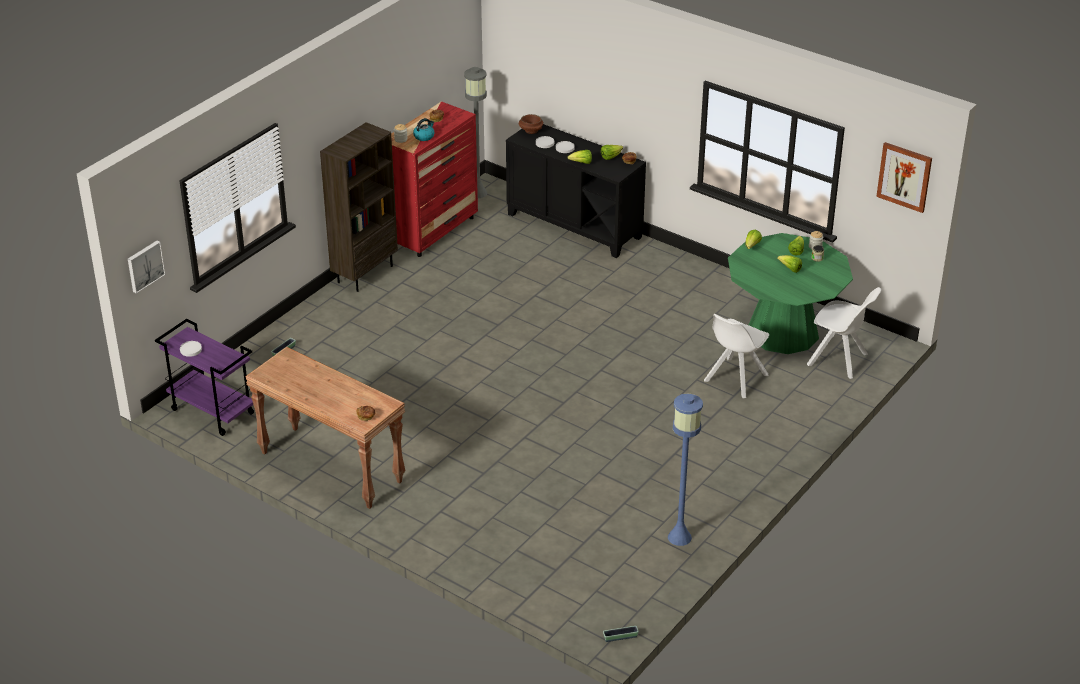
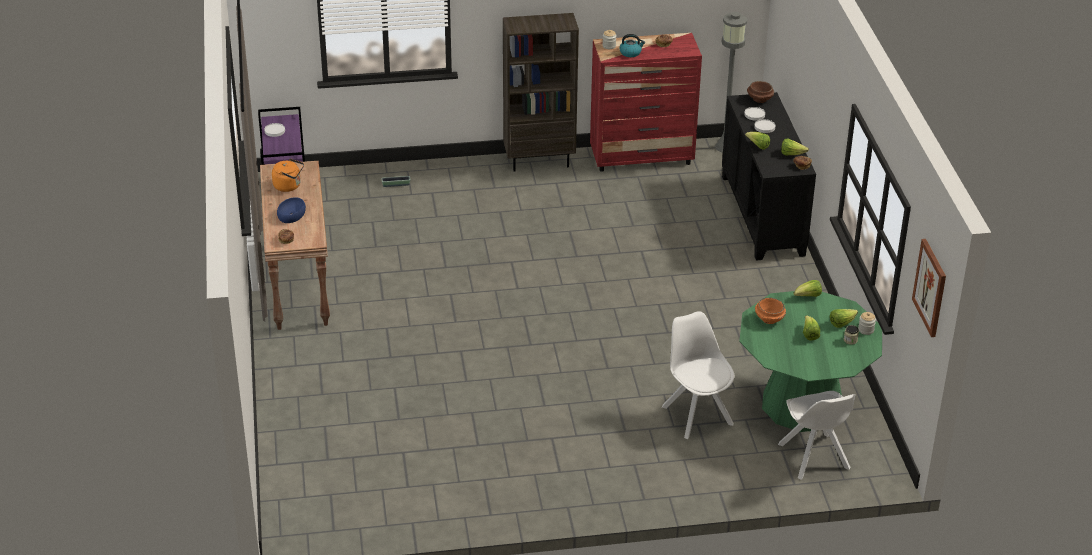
camera: 45 degrees right, 0 degrees up
(145, 266) = (261, 38): picture -> none
(298, 377) = (289, 186): none -> orange kettle
(337, 396) = (292, 215): none -> blue bowl
(620, 637) = (292, 539): planter -> none
(679, 537) = (450, 501): blue floor lamp -> none
(734, 379) = (696, 414): white chair -> white chair turned 75 degrees clockwise
(753, 274) = (769, 319): none -> orange bowl

